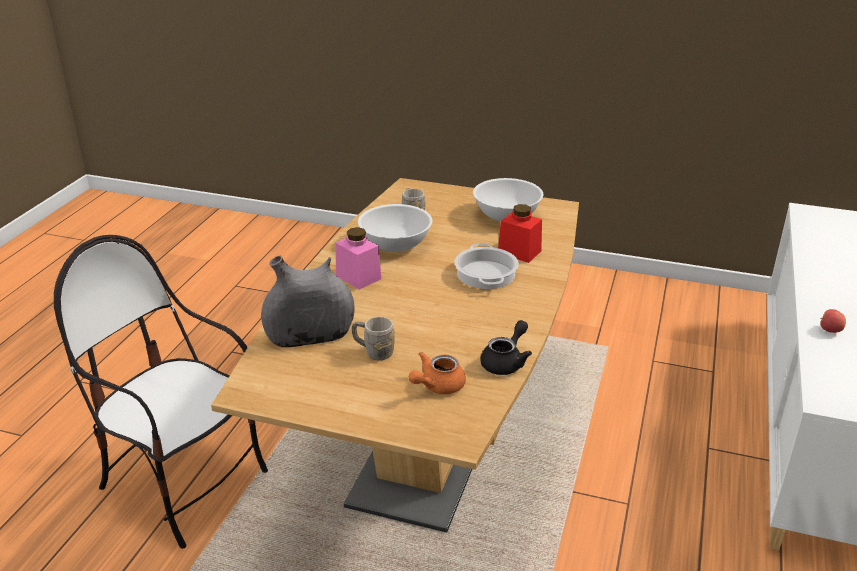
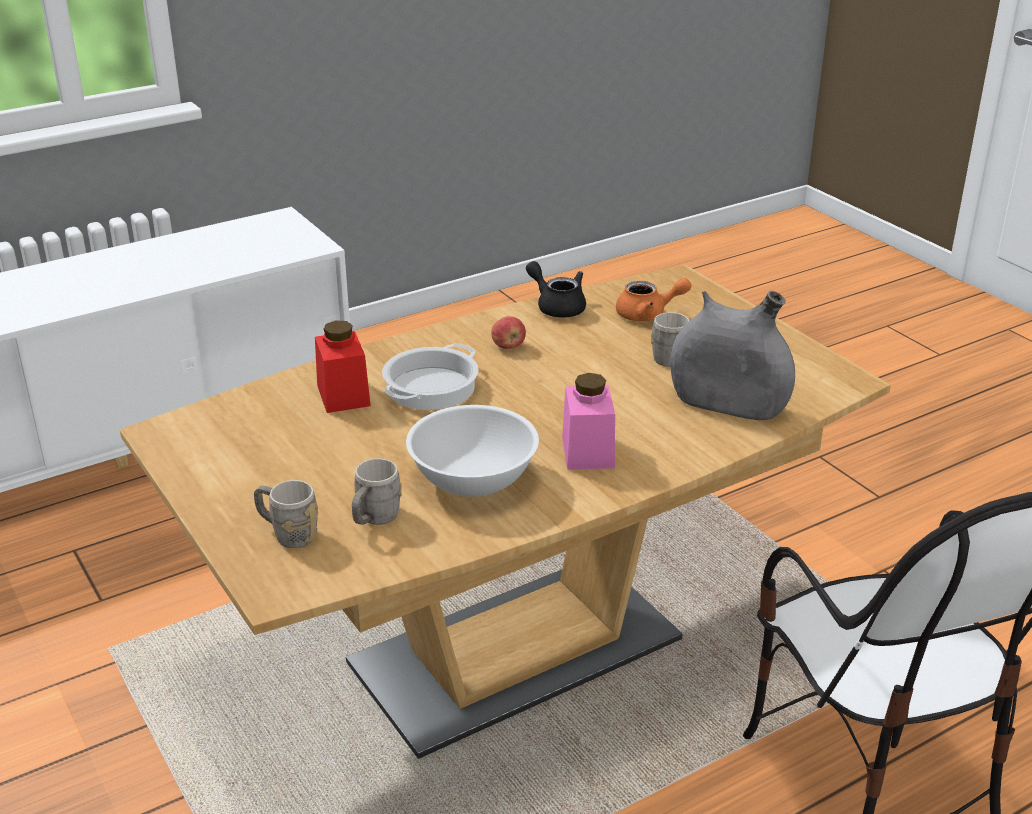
camera: 140 degrees left, 0 degrees up
(436, 199) = (288, 534): none -> grey mug
(506, 362) = (557, 306): black teapot -> black teapot turned 60 degrees clockwise
(507, 215) = (251, 453): white bowl -> none
(830, 330) = (181, 273): apple -> apple (508, 346)

